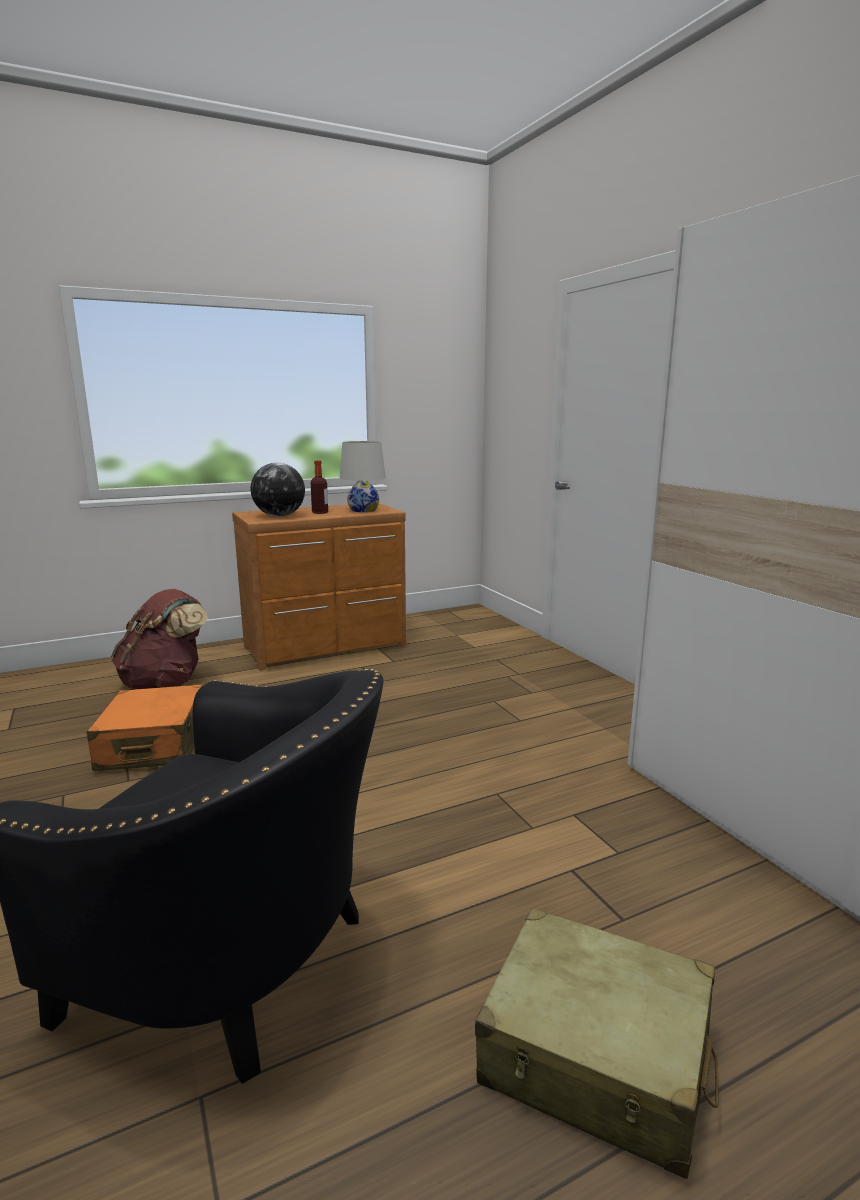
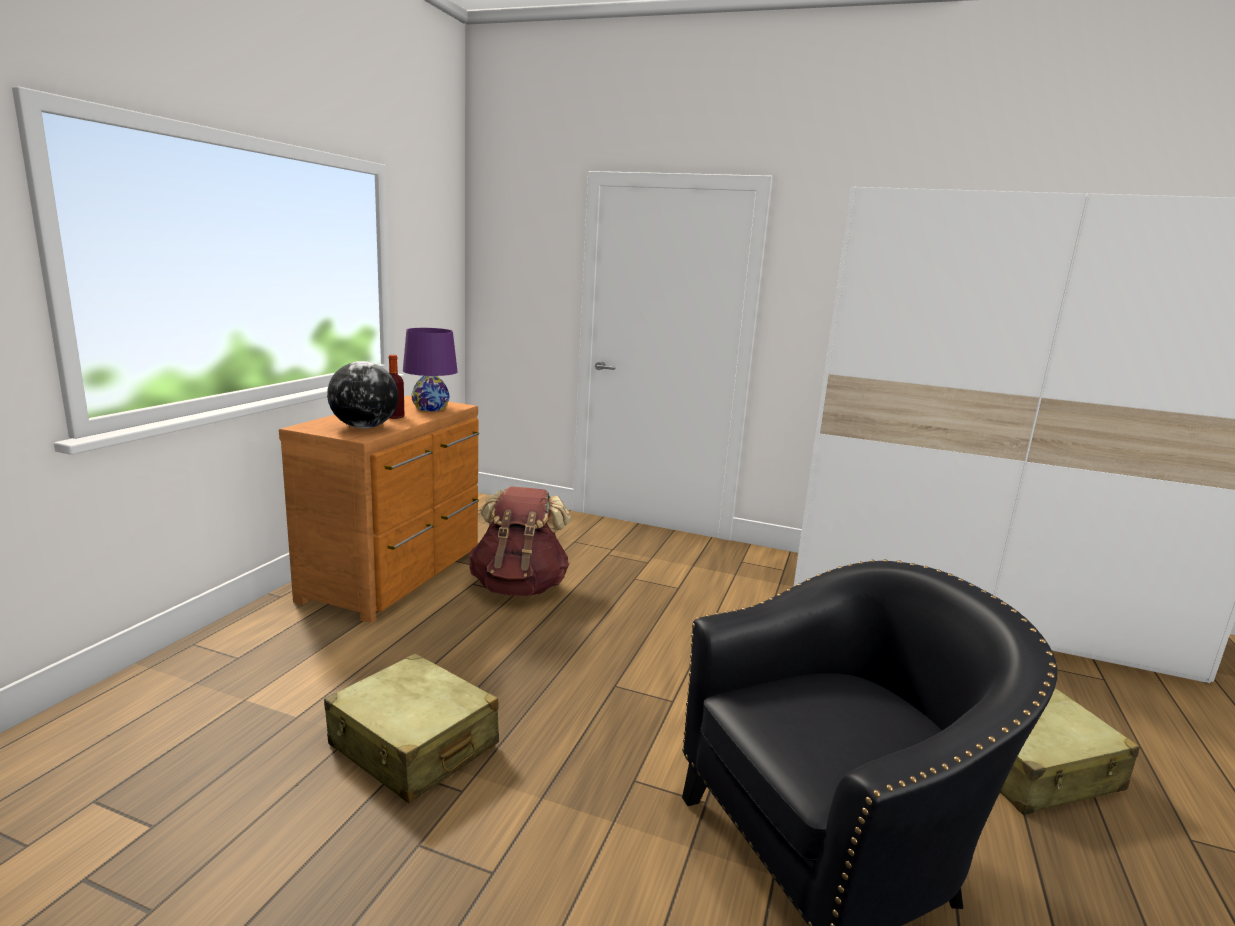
camera: 45 degrees left, 0 degrees up
(153, 745) = (413, 745): orange suitcase -> beige suitcase
(165, 684) = (279, 678): brown backpack -> brown backpack (519, 587)
(363, 510) = (430, 408): white table lamp -> purple table lamp

